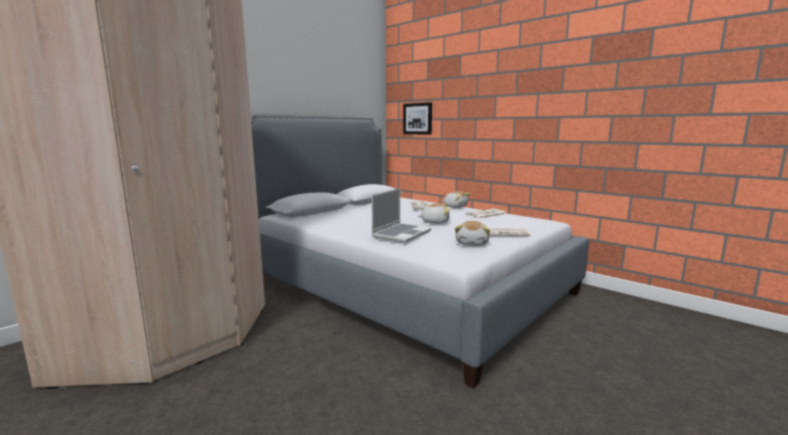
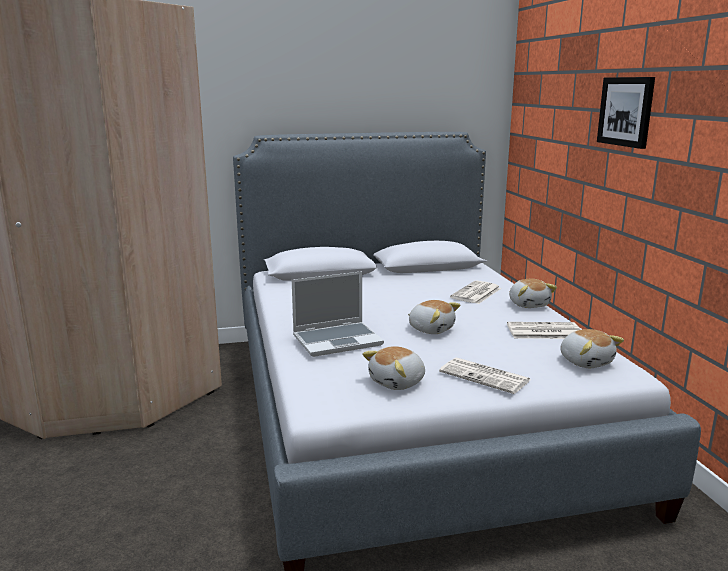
camera: 35 degrees right, 5 degrees up
(417, 118) = (541, 138): picture -> picture (626, 111)
(527, 221) = (586, 361): none -> plush toy

